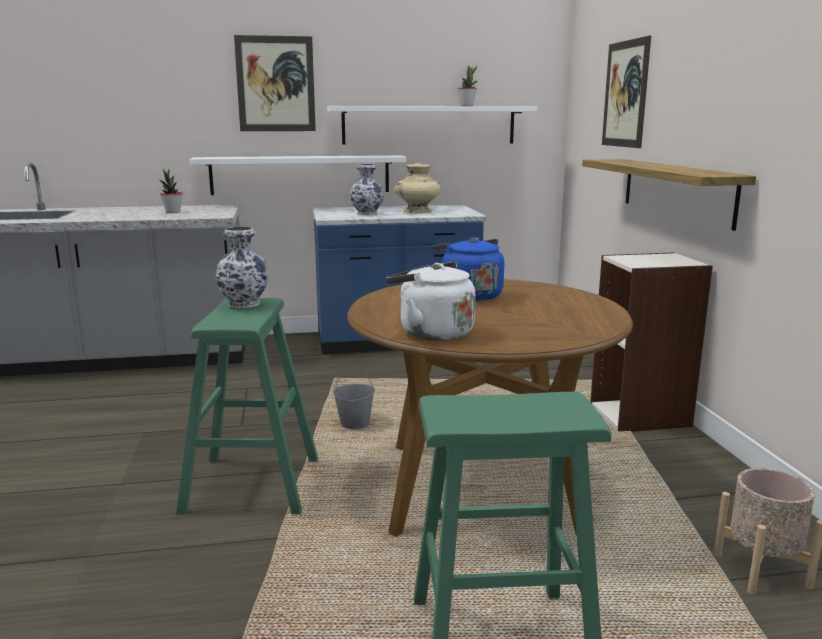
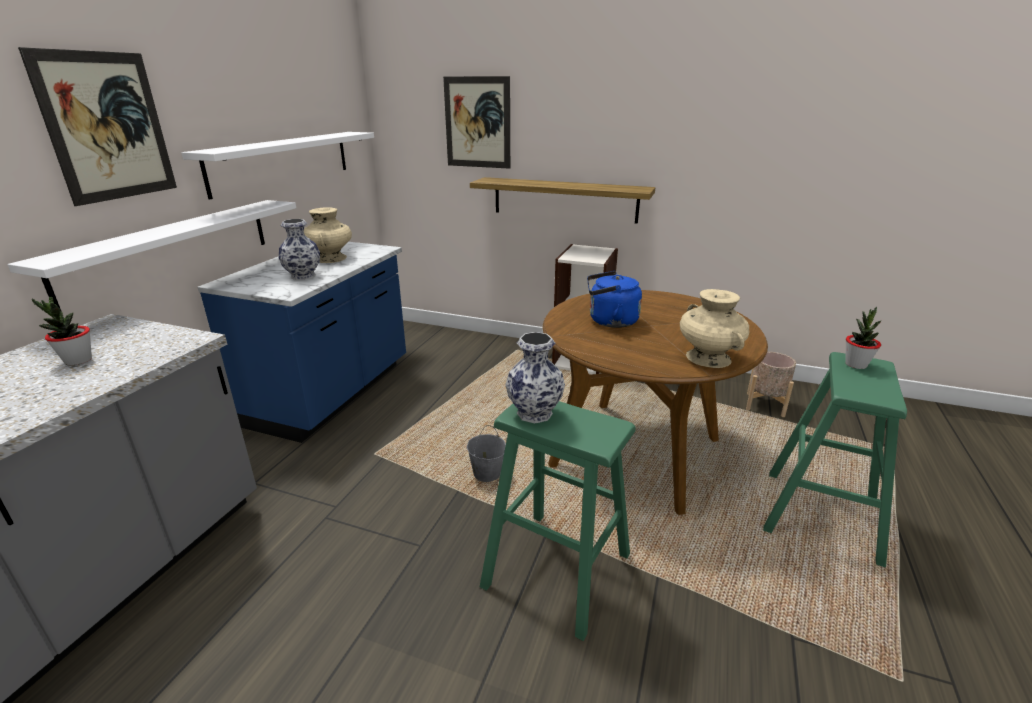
camera: 60 degrees left, 10 degrees up
(431, 333) = (708, 358): white kettle -> beige vase
(466, 106) = (316, 136): potted plant -> potted plant (855, 364)

